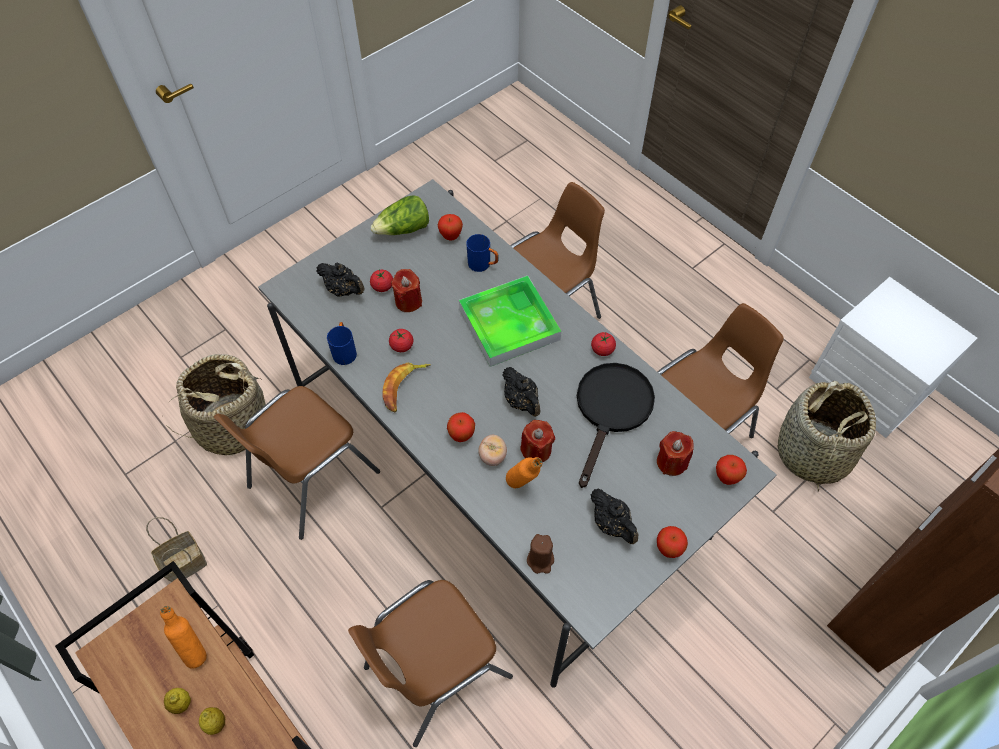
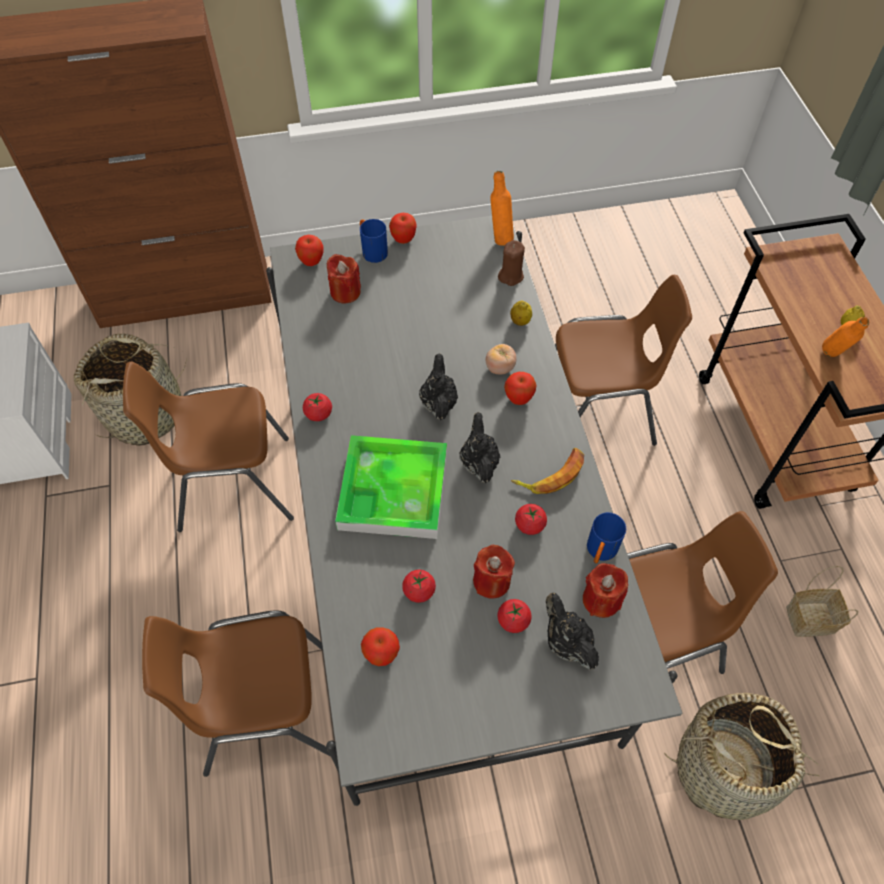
camera: 150 degrees left, 0 degrees up
(216, 723) = (820, 304): lemon -> lemon (520, 321)
(403, 229) = (438, 704): lettuce -> none
(450, 276) = (419, 591): none -> tomato
(483, 265) = (369, 585): blue mug -> blue mug (372, 251)
(523, 486) = (489, 332): orange bottle -> orange bottle (500, 237)
(536, 450) = (455, 354): red candle -> red candle (601, 600)
(611, 411) = (360, 354): black frying pan -> none
(612, 524) = (433, 273): black teapot -> black teapot (478, 462)

